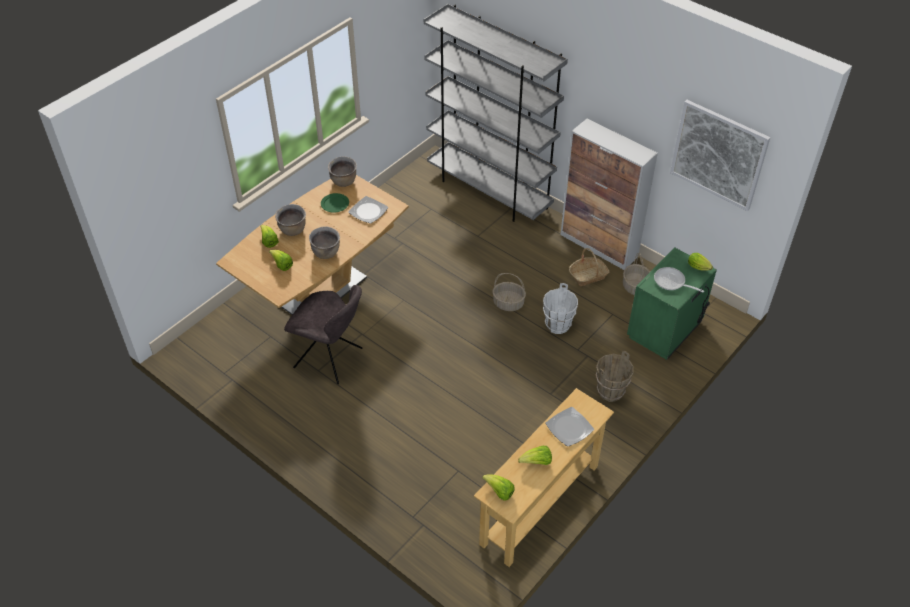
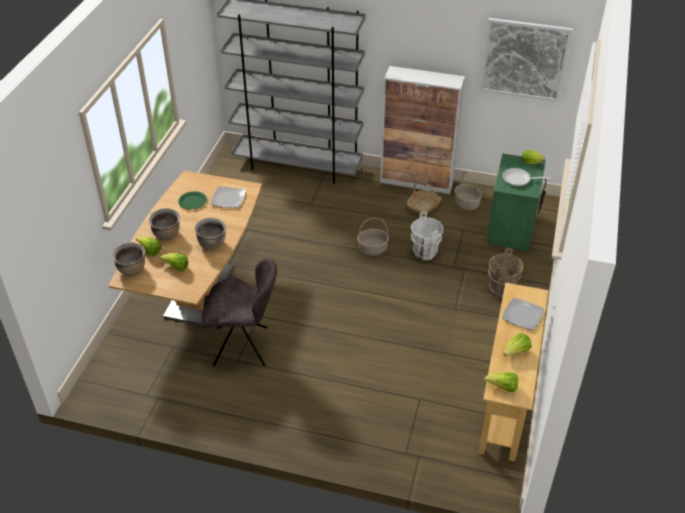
camera: 25 degrees left, 5 degrees down
(344, 182) = (188, 181): brown cooking pot -> brown cooking pot (132, 270)

